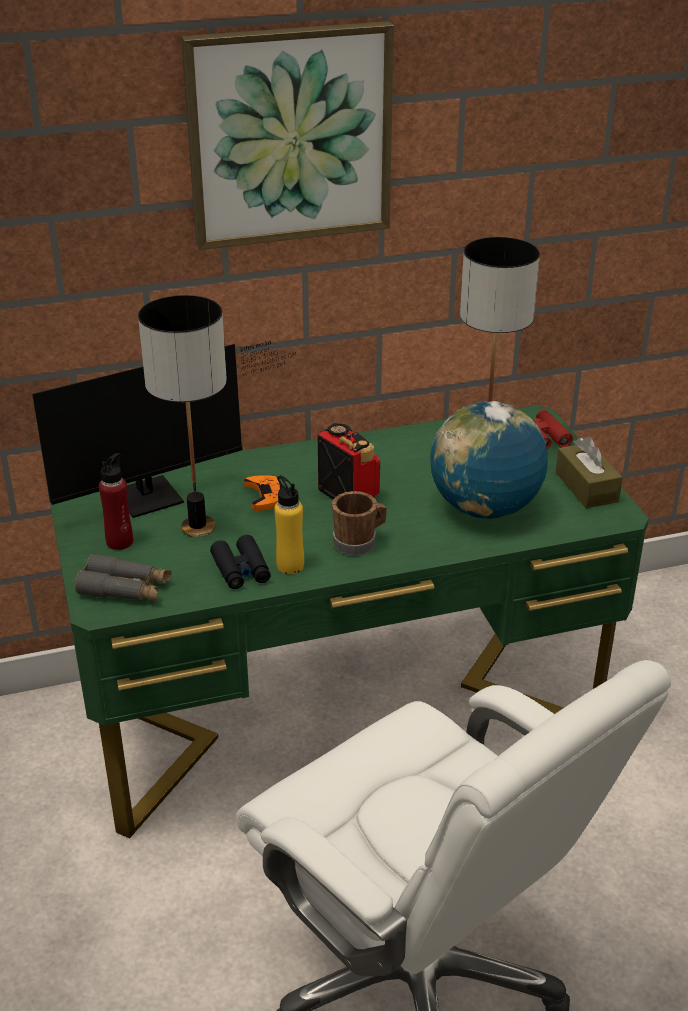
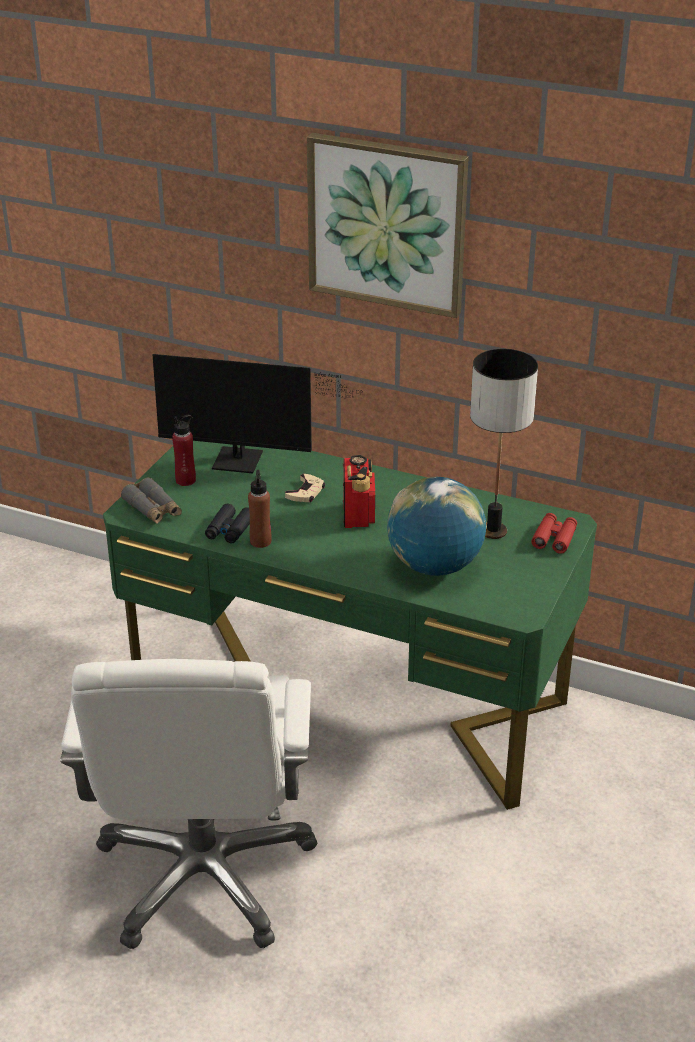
camera: 40 degrees right, 0 degrees up
(198, 527) = (240, 492): table lamp -> none
(265, 496) = (306, 492): orange game controller -> beige game controller
(290, 565) = (260, 541): yellow bottle -> brown bottle
(359, 542) = (321, 548): brown mug -> none
(586, 487) = (530, 587): brown tissue box -> none

